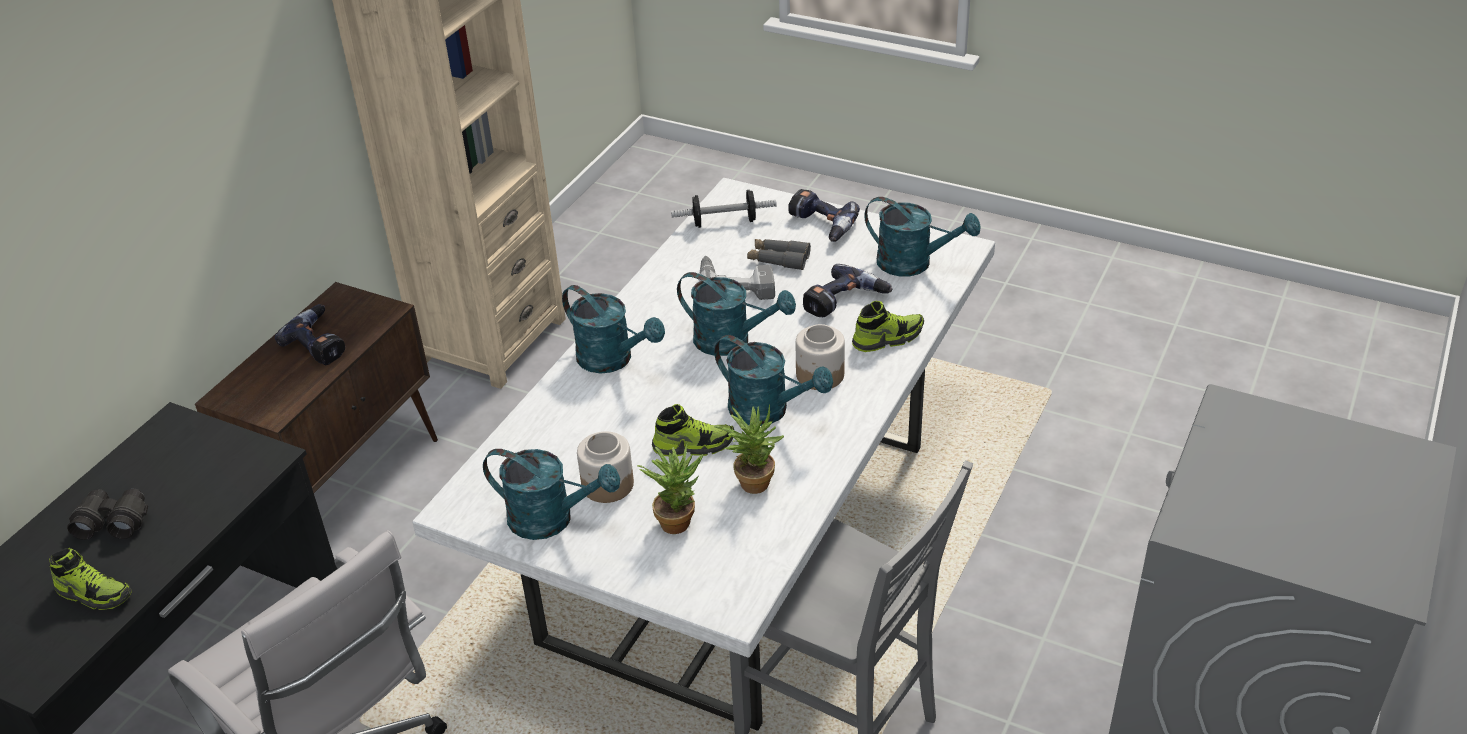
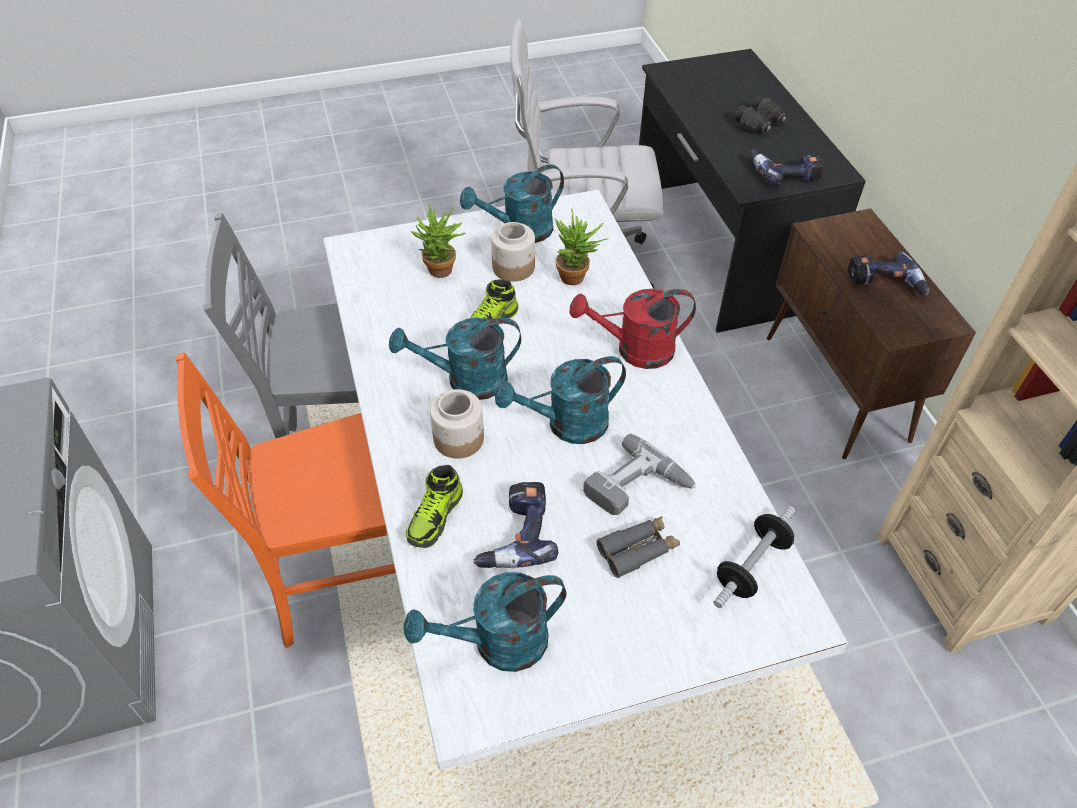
camera: 135 degrees right, 10 degrees up
(95, 593) = (705, 101): shoe -> none
(613, 360) = (634, 350): turquoise watering can -> red watering can
(751, 480) = (421, 324): potted plant -> potted plant (577, 279)
(820, 226) = (653, 634): power drill -> power drill (784, 173)
(938, 608) = (341, 583): none -> orange chair

